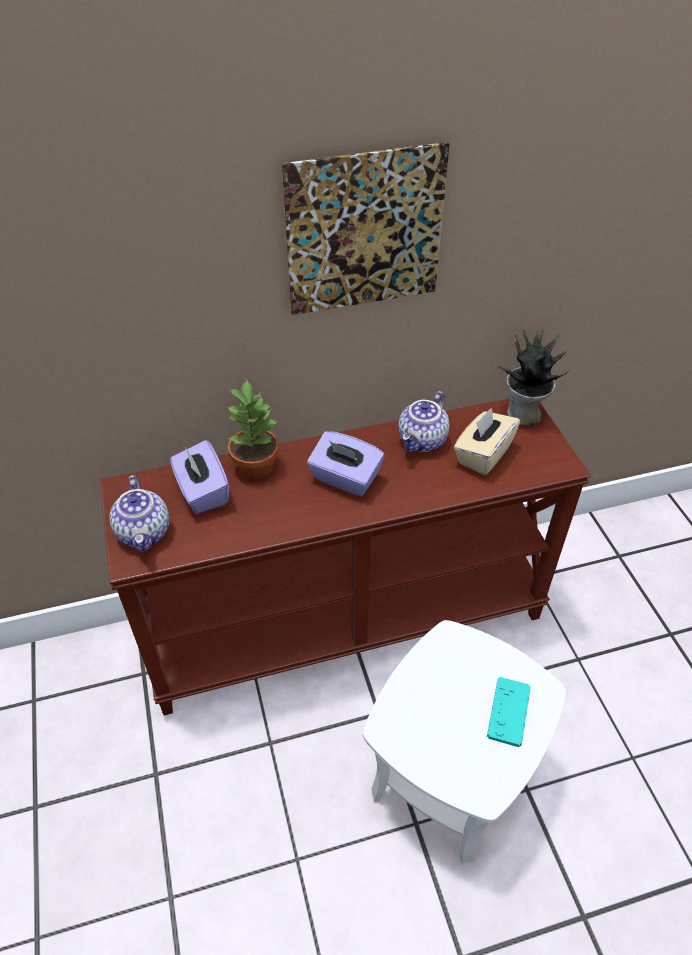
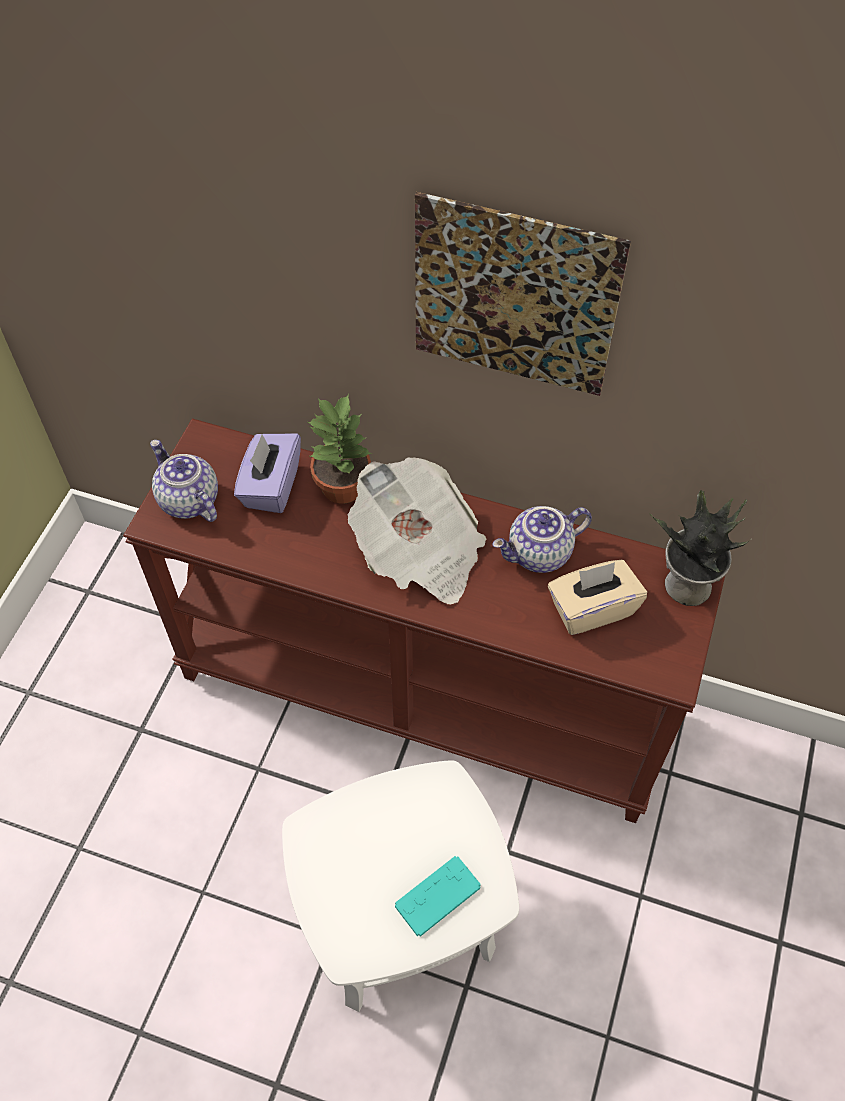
camera: 35 degrees right, 10 degrees up
(145, 532) = (188, 500): teapot -> teapot turned 120 degrees clockwise
(345, 478) = (419, 551): purple tissue box -> newspaper

